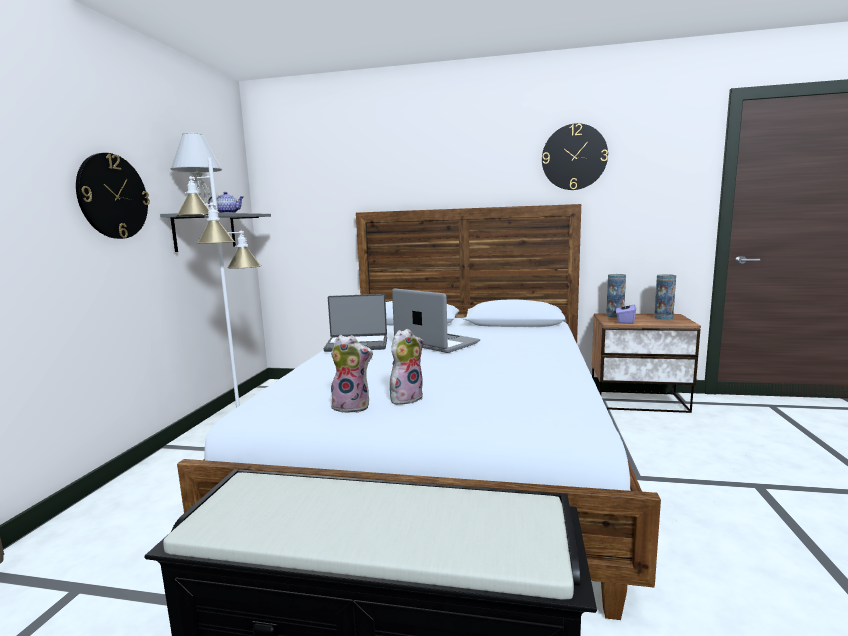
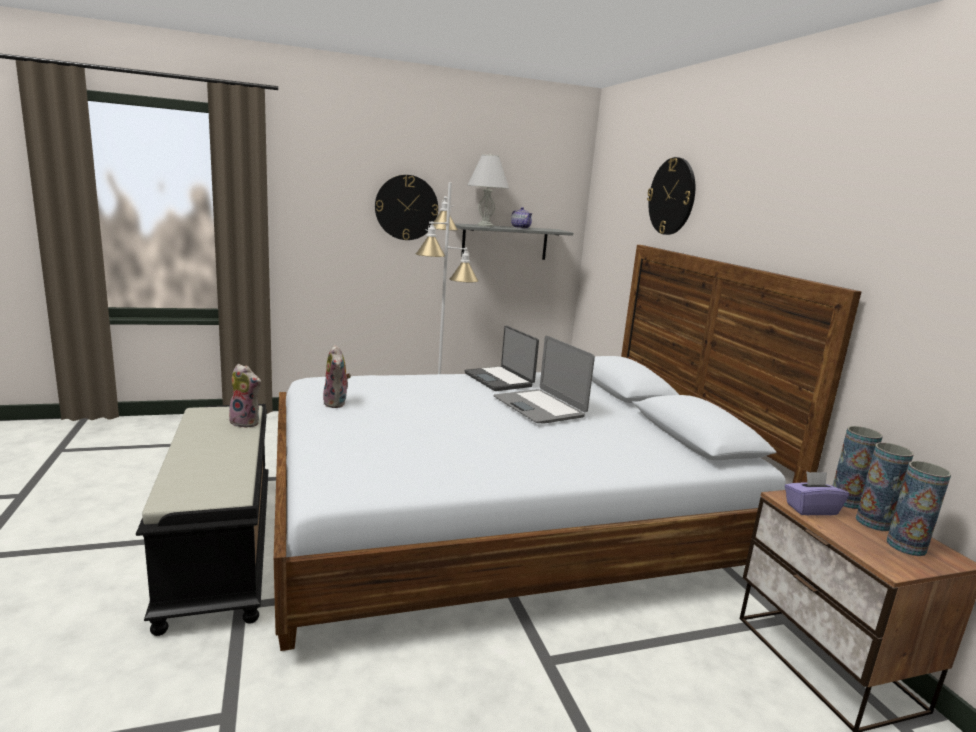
camera: 60 degrees right, 5 degrees up
(406, 398) = (366, 417): plush toy -> plush toy (247, 422)
(436, 343) = (539, 407): laptop -> laptop turned 135 degrees clockwise
(574, 157) = (875, 207): wall clock -> wall clock (672, 196)
(639, 317) = (873, 522): none -> vase

